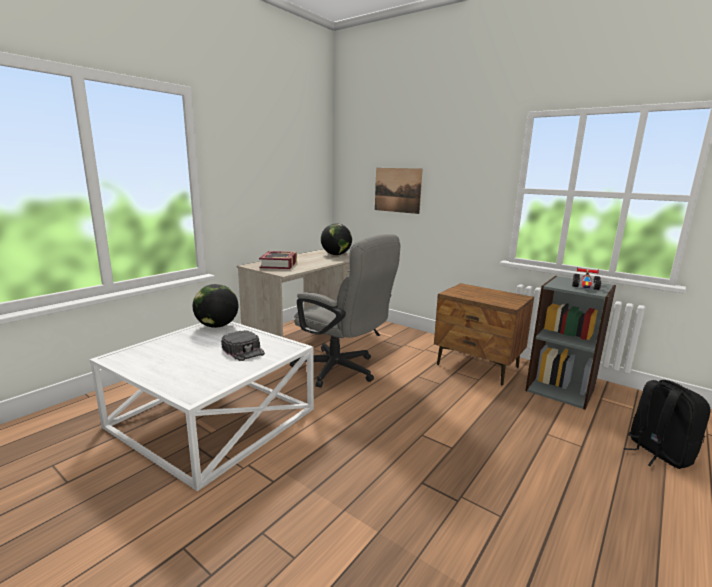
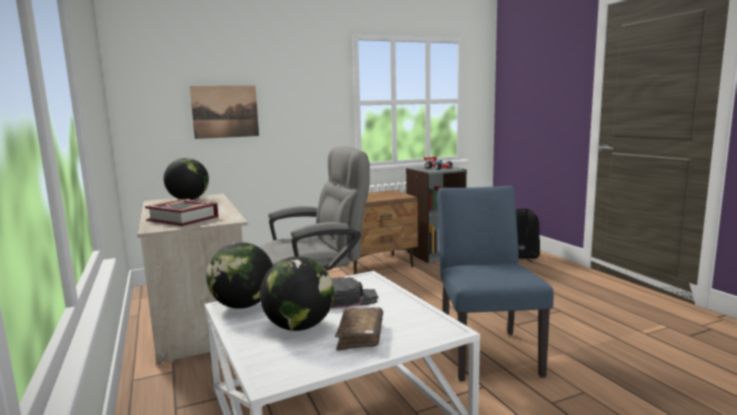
camera: 60 degrees left, 5 degrees down
(176, 368) = (360, 336): none -> brown book
(188, 347) = (299, 327): none -> globe
(345, 470) = (486, 350): none -> blue chair

